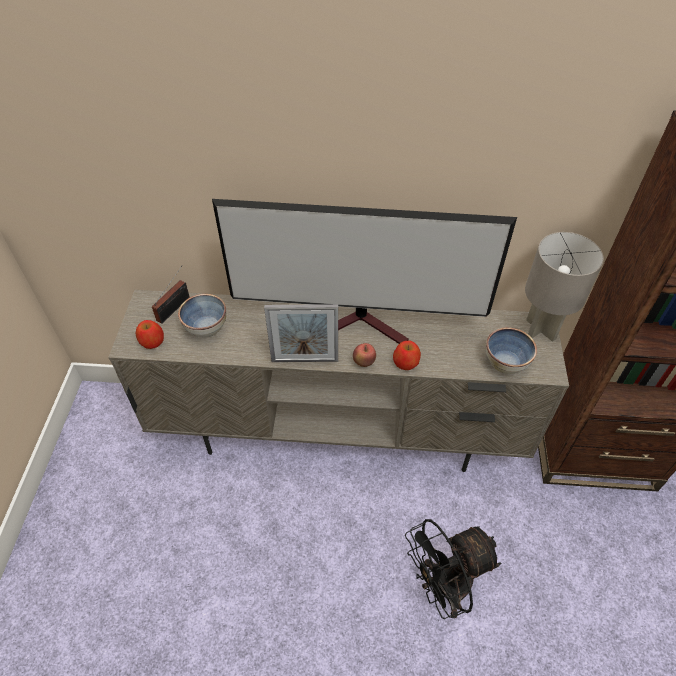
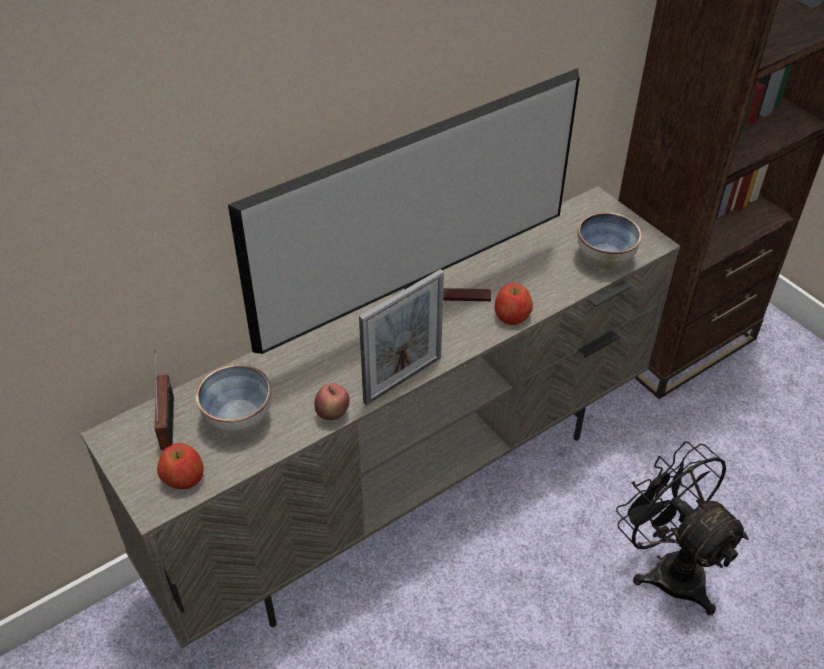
camera: 40 degrees left, 5 degrees down
(364, 362) = (469, 342): apple -> apple (332, 414)
(443, 587) = (668, 568): black fan -> black fan turned 120 degrees clockwise
(540, 329) = (601, 208): grey table lamp -> none

